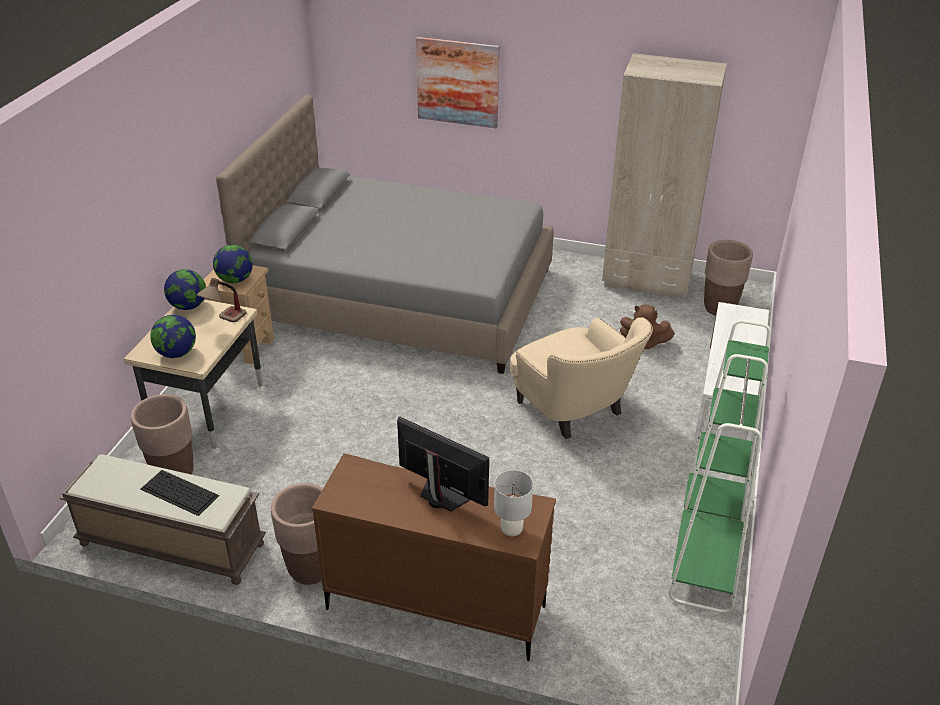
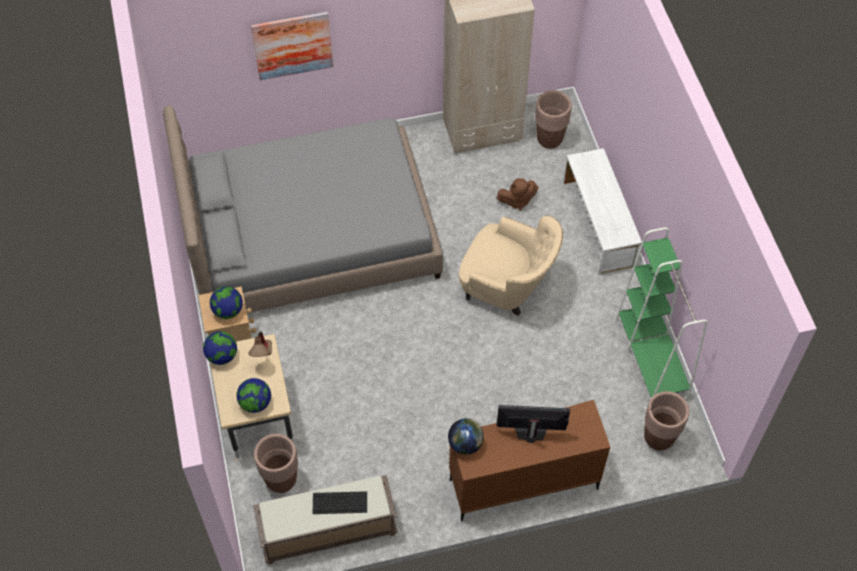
camera: 30 degrees left, 20 degrees up
(310, 569) = (430, 500): brown planter -> brown planter (658, 438)
(350, 473) = (465, 444): none -> globe
(510, 530) = (584, 435): grey table lamp -> none

